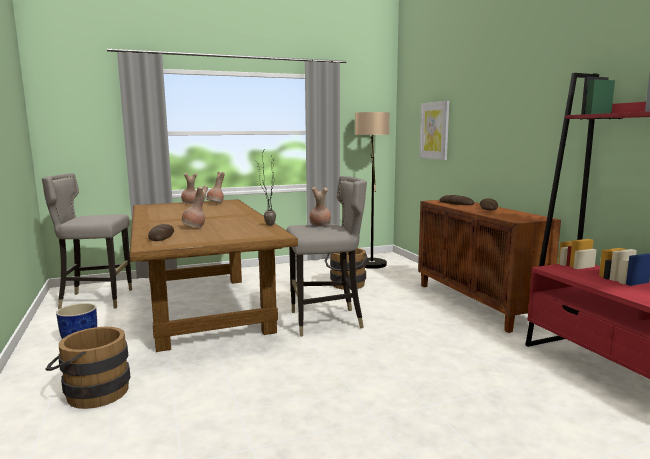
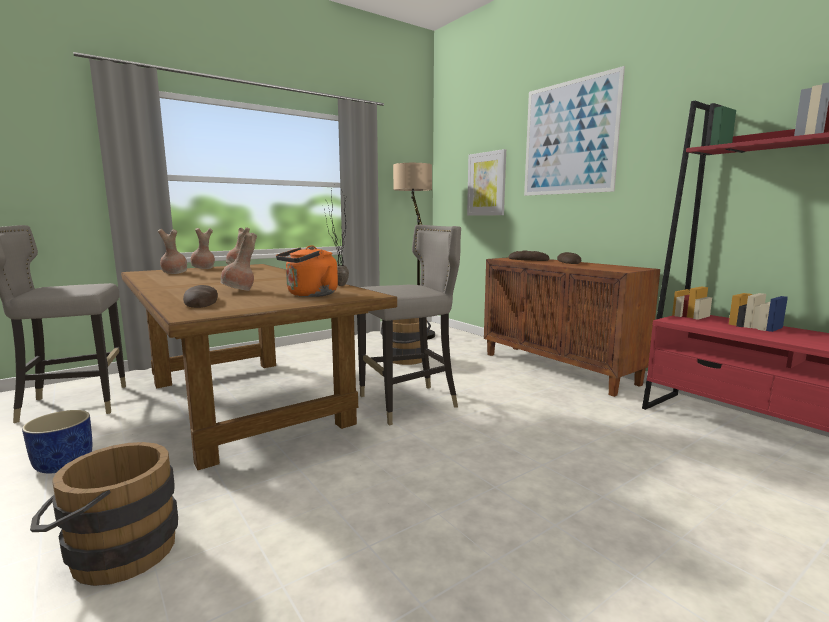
camera: 15 degrees left, 0 degrees up
(237, 233) = (310, 295): none -> orange kettle
(319, 225) = (398, 285): brown vase -> brown vase (174, 273)
(495, 94) = (569, 138): none -> picture

